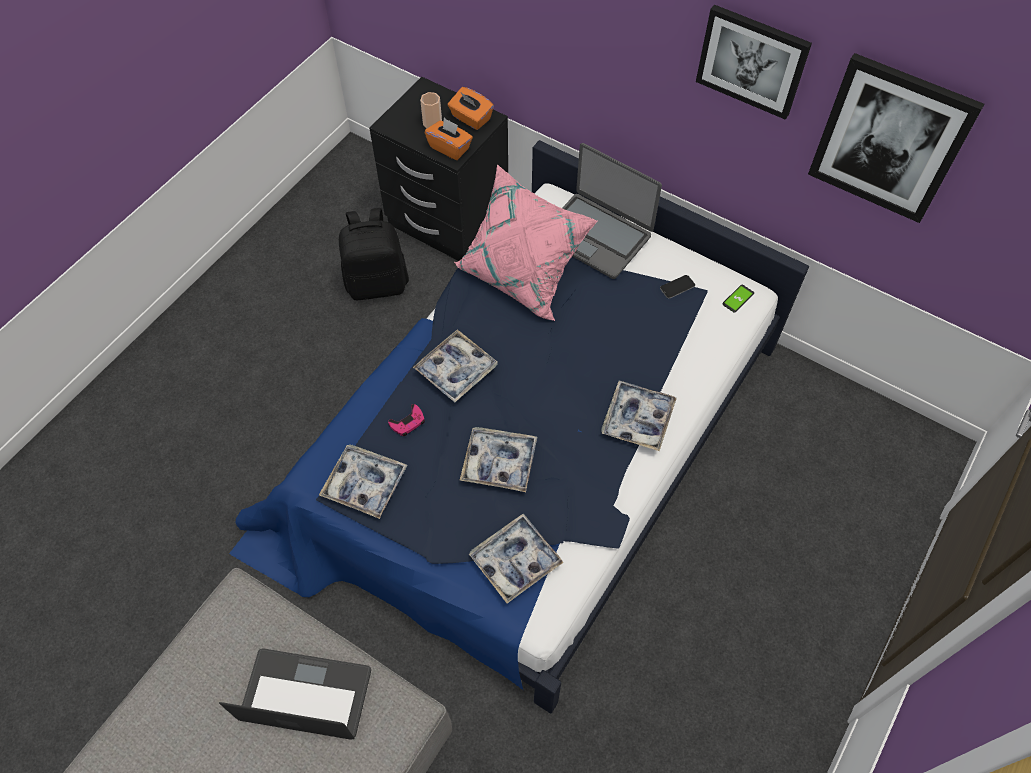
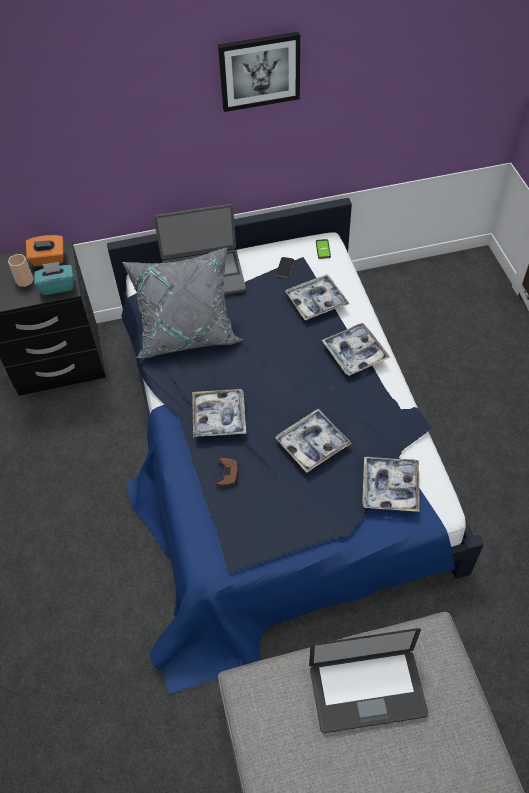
camera: 45 degrees left, 5 degrees down
(306, 695) = (367, 691): laptop -> laptop turned 150 degrees counterclockwise
(365, 484) = (248, 533): tray -> tray (316, 301)
(377, 283) = (57, 437): black backpack -> none
(408, 422) = (227, 473): pink game controller -> brown game controller
(450, 148) = (57, 286): orange tissue box -> turquoise tissue box
(522, 275) = (187, 332): pink pillow -> grey pillow
(890, 139) = (372, 69): picture -> none

